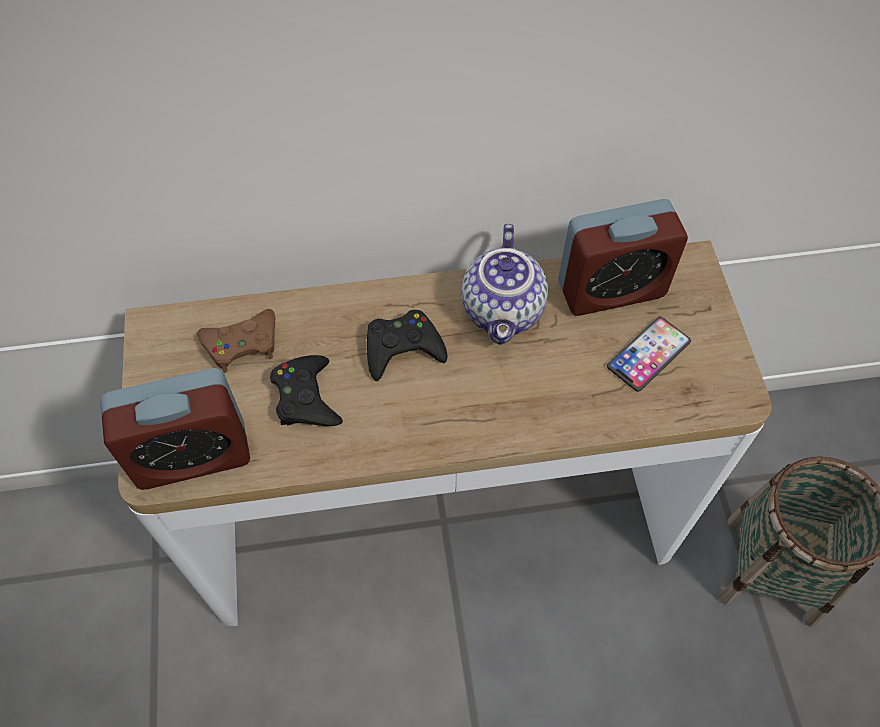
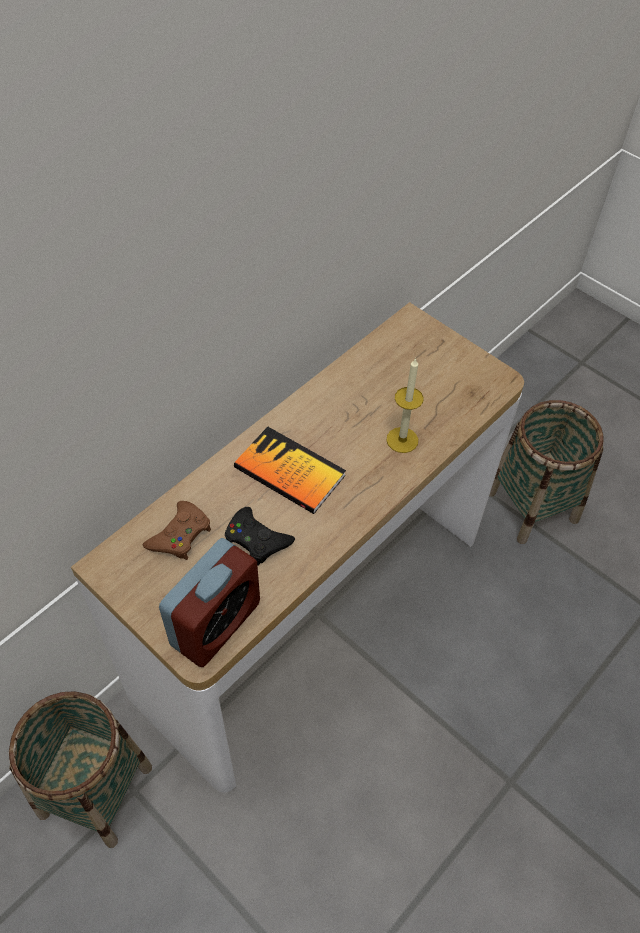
camera: 40 degrees left, 5 degrees down
(128, 536) = (95, 790): none -> basket
(403, 349) = (289, 472): black game controller -> book
(504, 312) = (331, 412): teapot -> none
(554, 392) = (402, 440): none -> candle
(611, 289) = (380, 362): alarm clock -> none
(648, 354) = (434, 386): phone -> none

